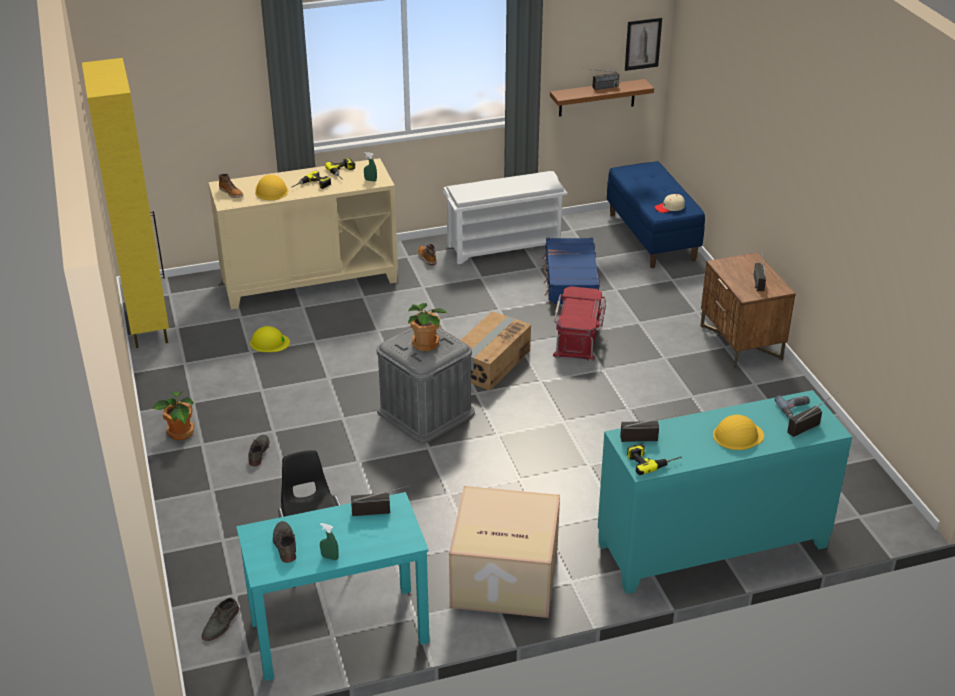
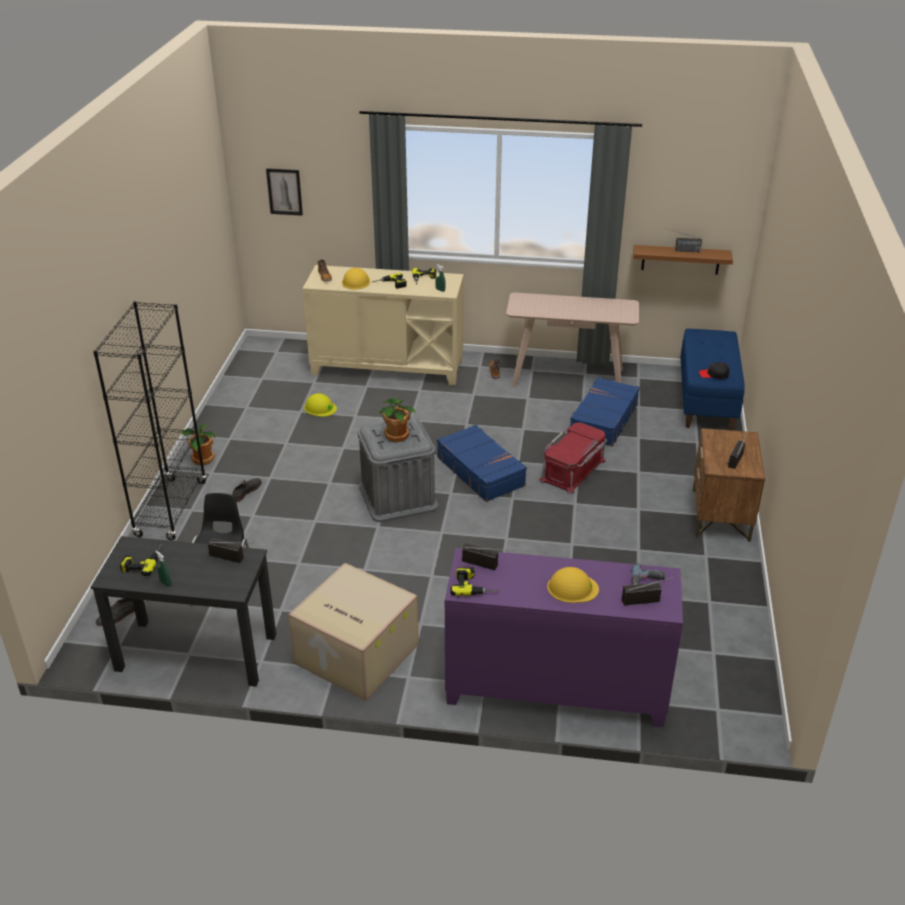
camera: 25 degrees right, 0 degrees up
(148, 324) = (244, 370): yellow cabinet -> none
(188, 495) = (171, 509): none -> black bookcase
(284, 544) = (142, 561): grey shoe -> power drill
(338, 631) = (196, 652): turquoise desk -> black desk
(490, 363) = (481, 471): cardboard box -> blue suitcase
(504, 246) = (568, 377): white shoe rack -> beige console table
(643, 44) = (732, 216): picture -> picture (284, 191)
(669, 207) = (714, 374): beige cap -> black cap
(712, 546) = (555, 689): turquoise cabinet -> purple cabinet

